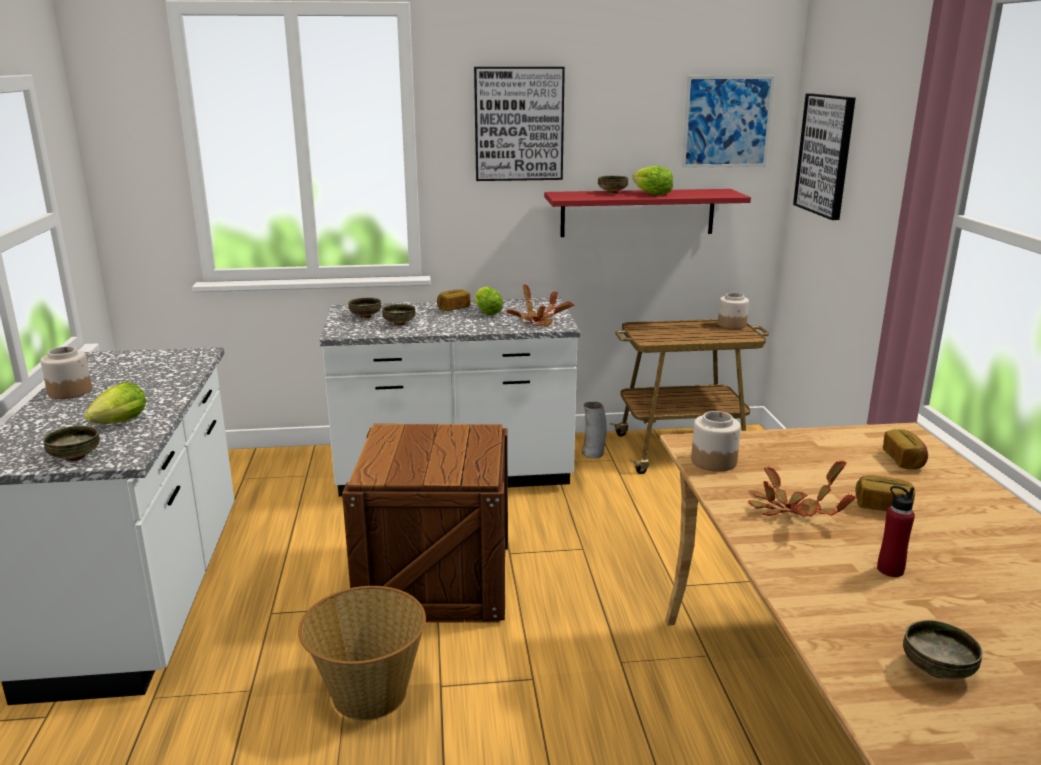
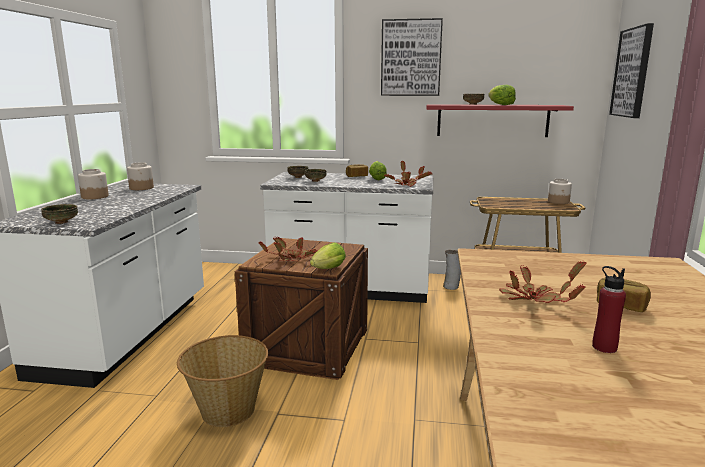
camera: 15 degrees right, 5 degrees down
(117, 424) = (102, 211): lettuce -> lettuce (327, 269)
(417, 463) = (291, 259): none -> potted plant
(714, 461) = (489, 265): jar -> jar (141, 188)
(727, 122) = (561, 56): picture -> none
(904, 460) = (656, 279): bread -> none
(936, 670) = (611, 428): bowl -> none

